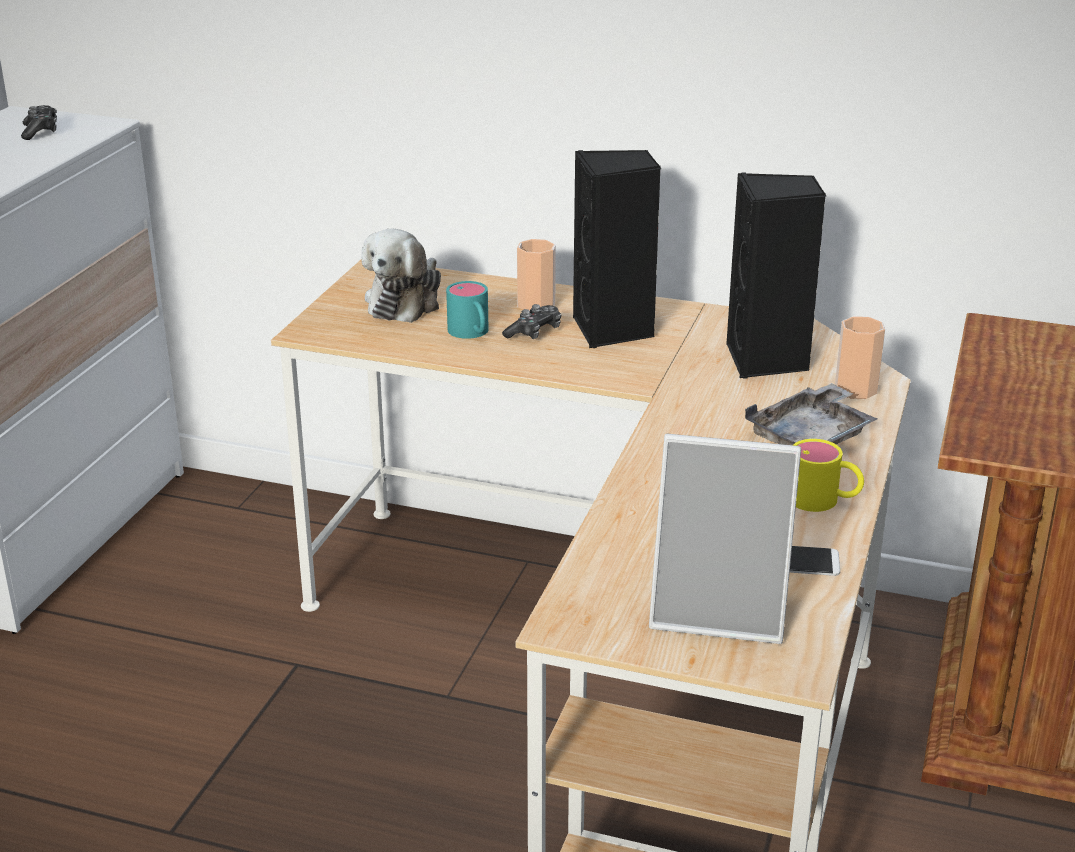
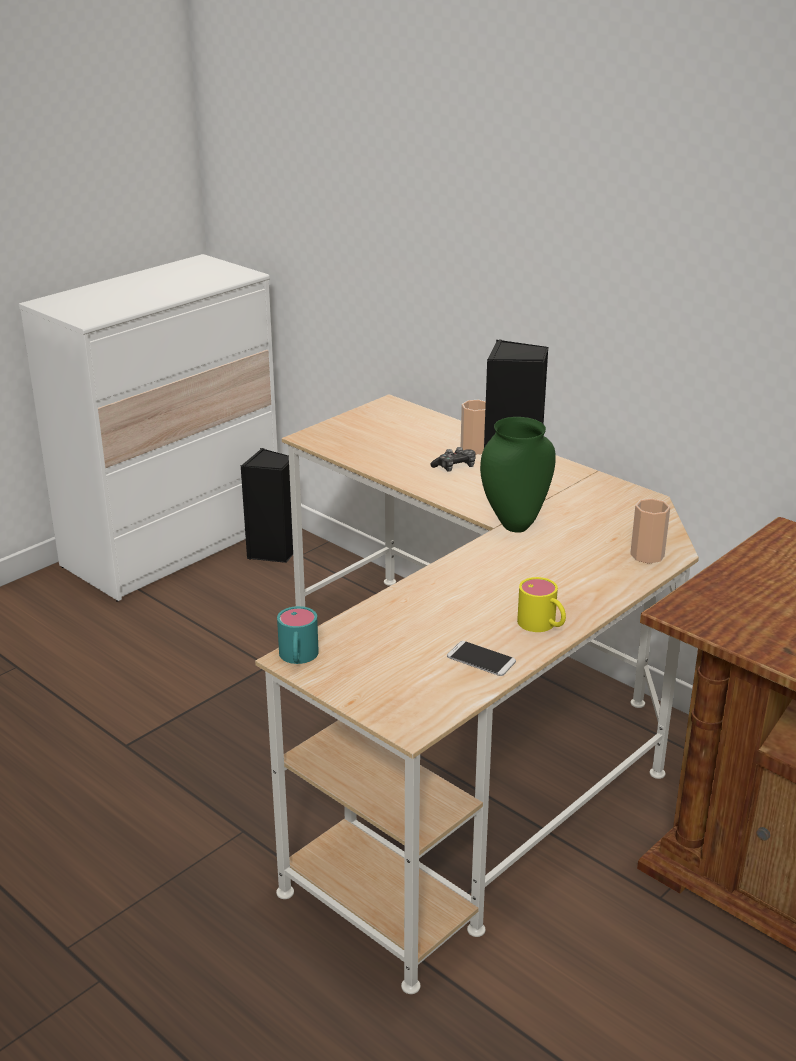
camera: 25 degrees right, 0 degrees up
(40, 131) = (203, 274): game controller -> none
(405, 302) = (389, 429): plush toy -> none
(471, 333) = (412, 459): turquoise mug -> turquoise mug (298, 658)
(673, 387) = (514, 525): none -> green vase
(720, 610) = (399, 677): picture frame -> none
(767, 361) = (601, 521): black speaker -> black speaker (273, 552)
(812, 437) = (579, 580): grey tray -> none

